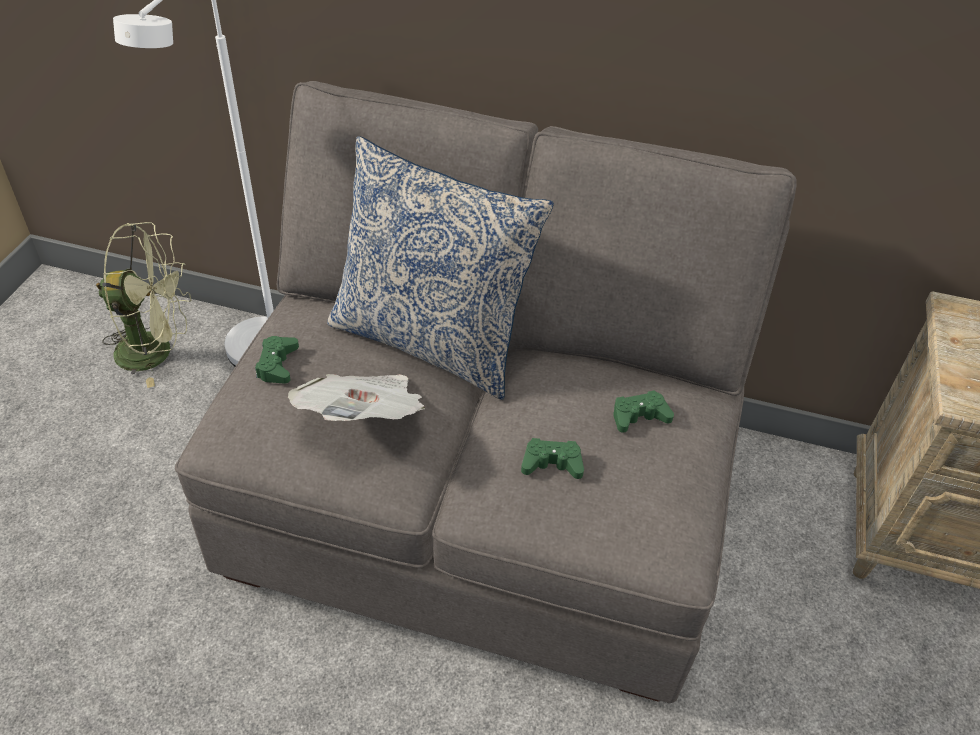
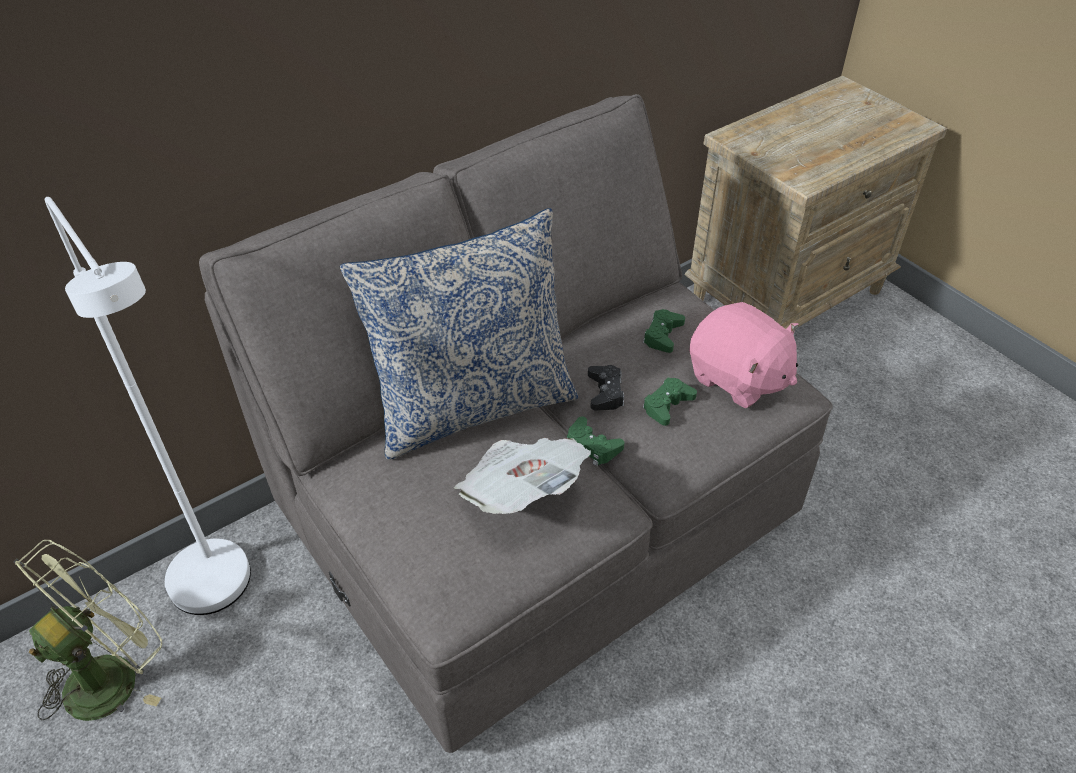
camera: 50 degrees left, 0 degrees up
(277, 364) = (400, 519): green game controller -> green game controller (592, 446)
(525, 413) = (605, 392): none -> black game controller
(643, 500) = (738, 378): none -> pink plush toy

